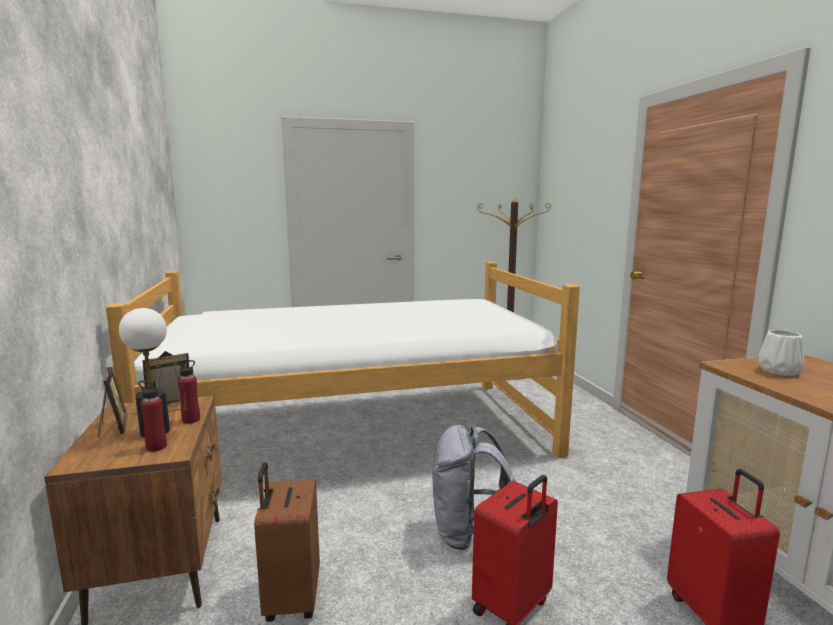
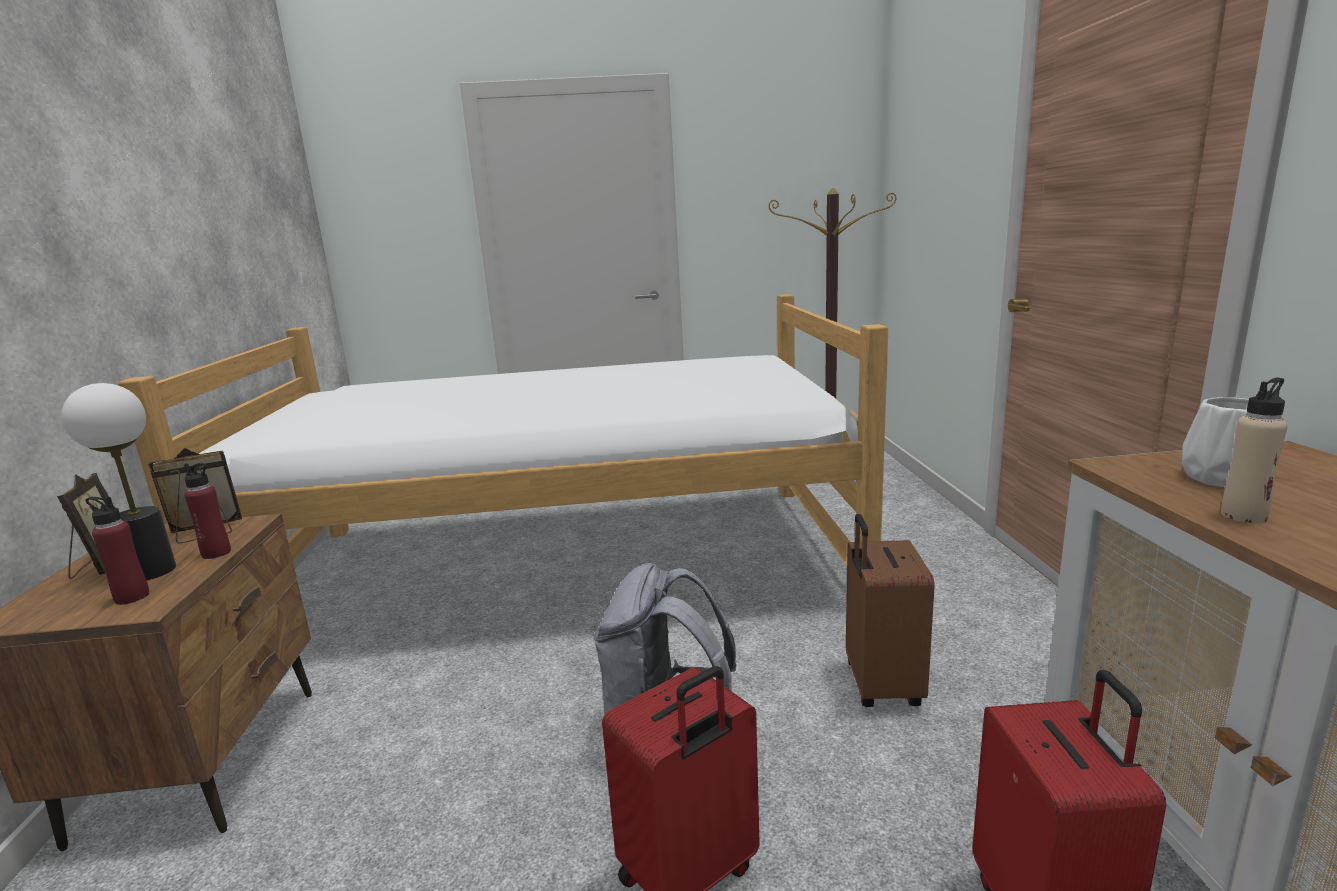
camera: 10 degrees right, 5 degrees up
(290, 599) = (354, 829): brown suitcase -> brown suitcase (880, 685)
(797, 388) = (1244, 515): none -> beige bottle

